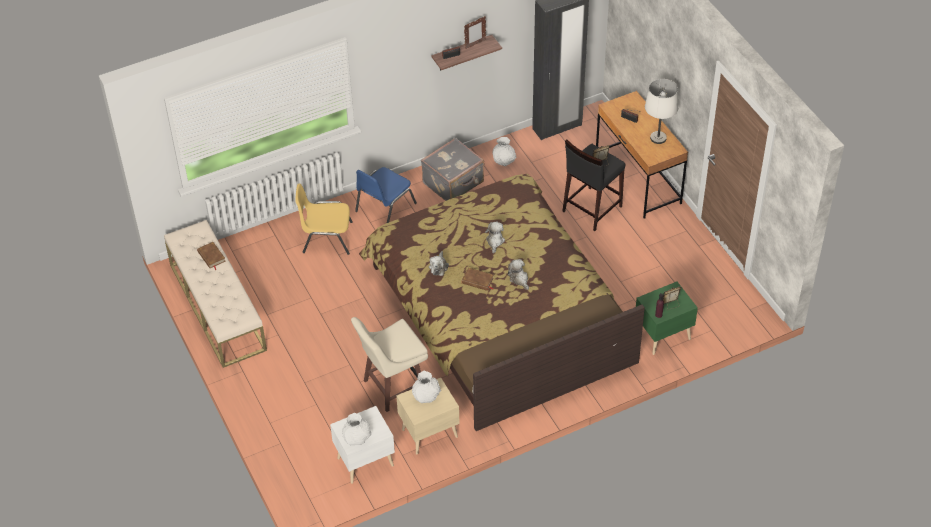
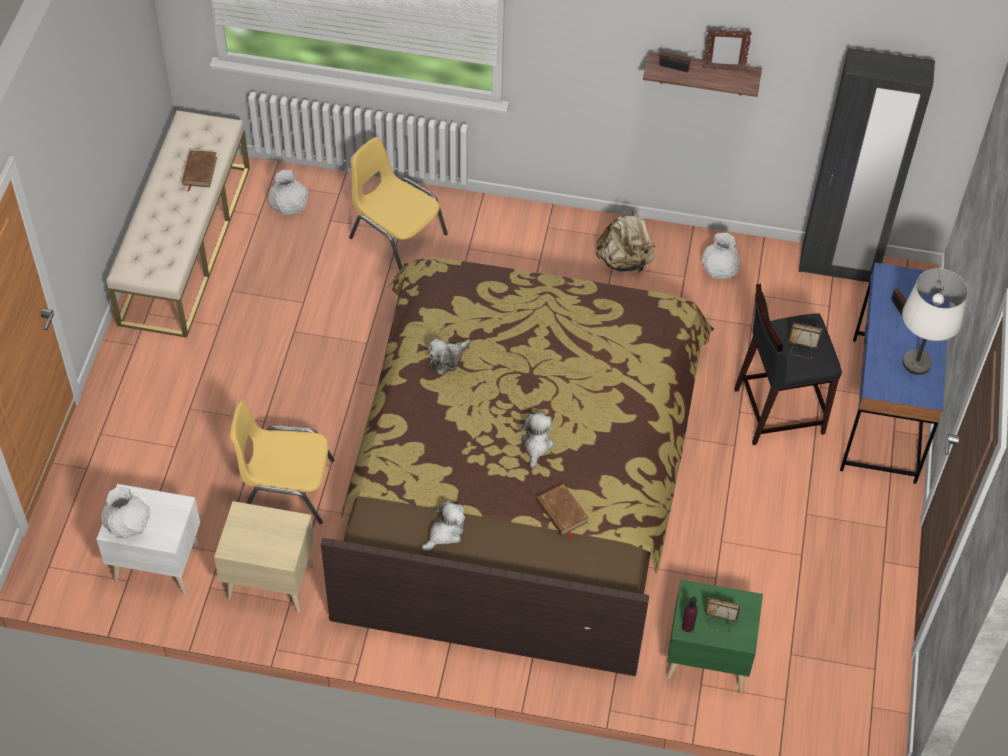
camera: 35 degrees right, 5 degrees up
(384, 207) = (505, 240): blue chair -> none
(393, 387) = (286, 487): beige stool -> yellow chair
(426, 396) = (267, 529): white vase -> white vase (290, 208)
(454, 183) = (625, 261): grey suitcase -> beige backpack
(477, 281) = (478, 412): brown book -> brown book (561, 512)
(495, 241) = (555, 371): plush toy -> plush toy (445, 533)
(637, 180) = (883, 410): brown desk -> blue desk

